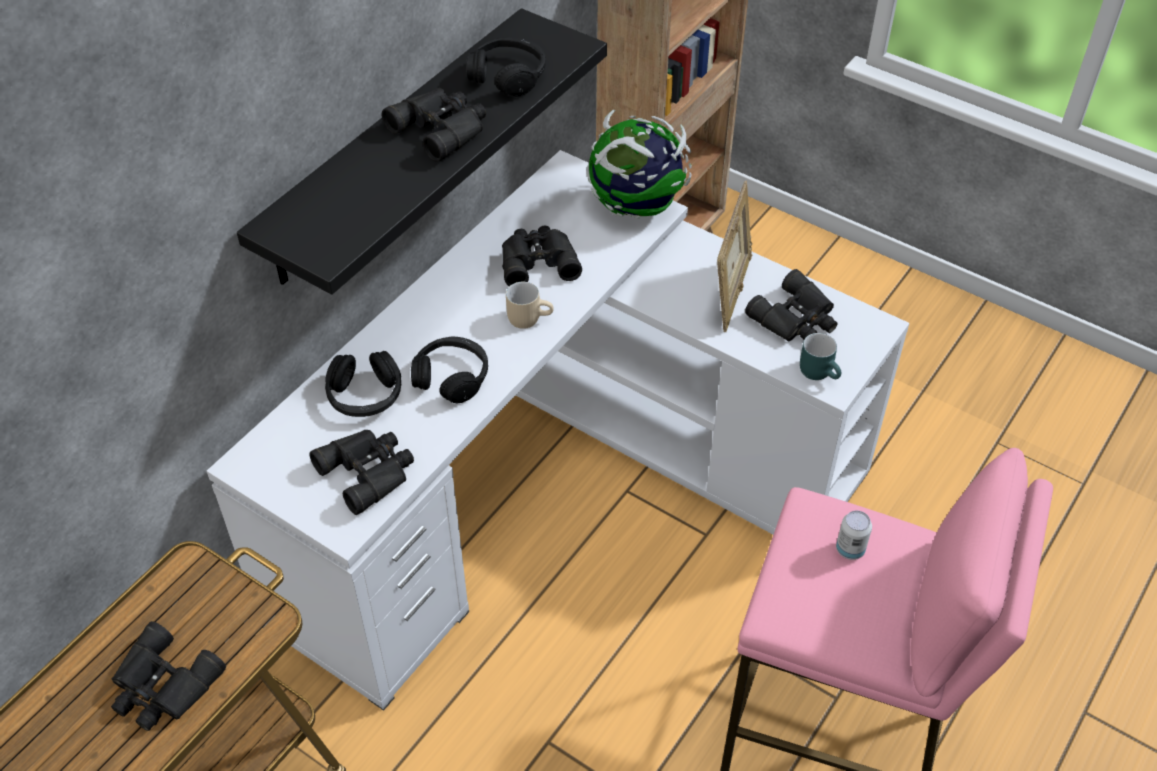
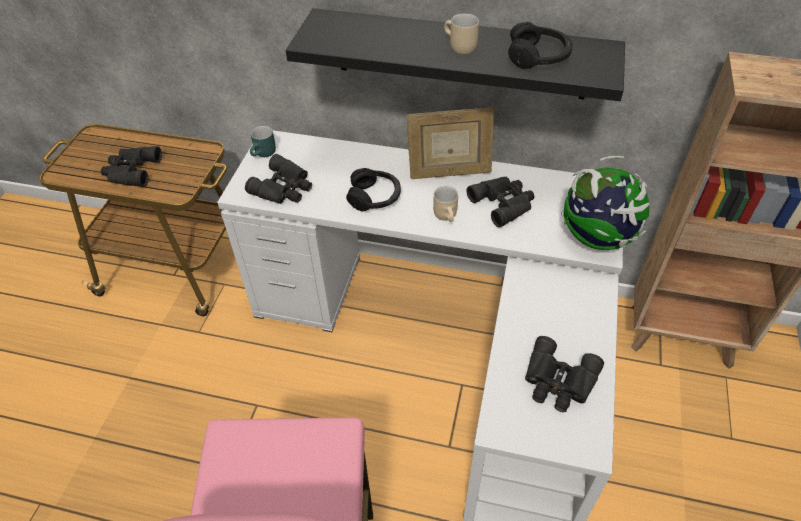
camera: 70 degrees right, 0 degrees up
(365, 396) = (341, 166): black headphones -> none
(442, 128) = (458, 47): black binoculars -> beige mug
(731, 294) = (557, 329): picture frame -> picture frame (449, 173)
(820, 372) = (508, 415): turquoise mug -> turquoise mug (264, 154)
(850, 549) = (301, 473): can -> none

